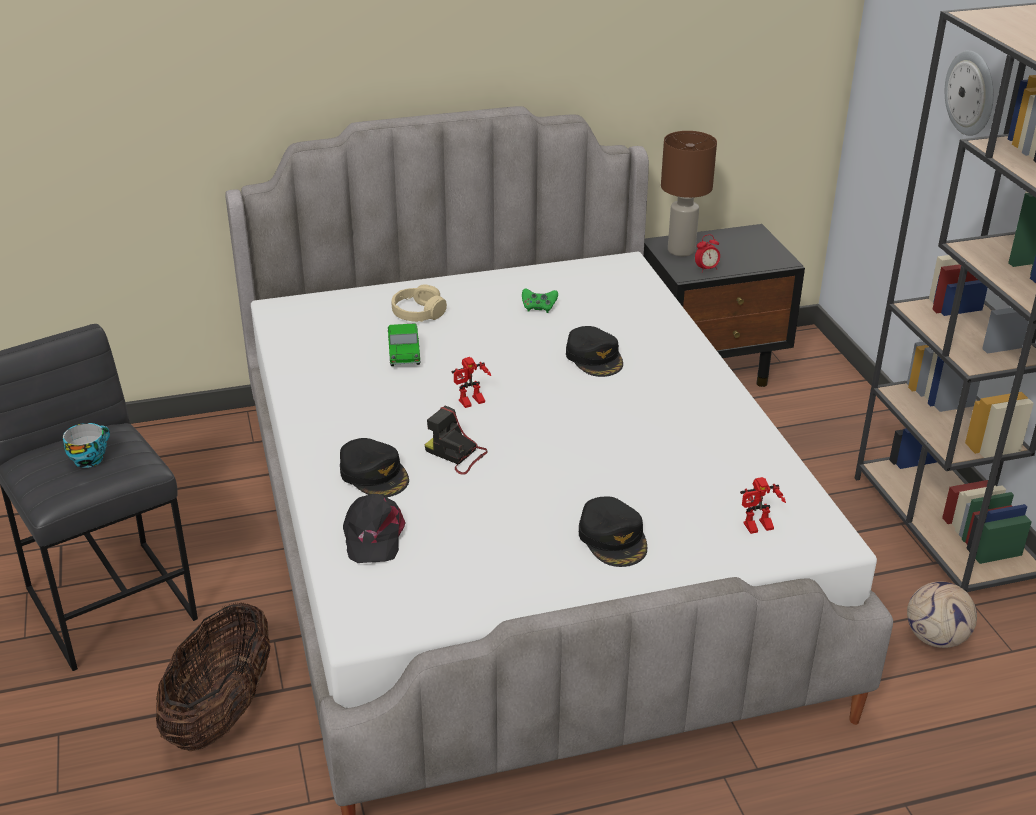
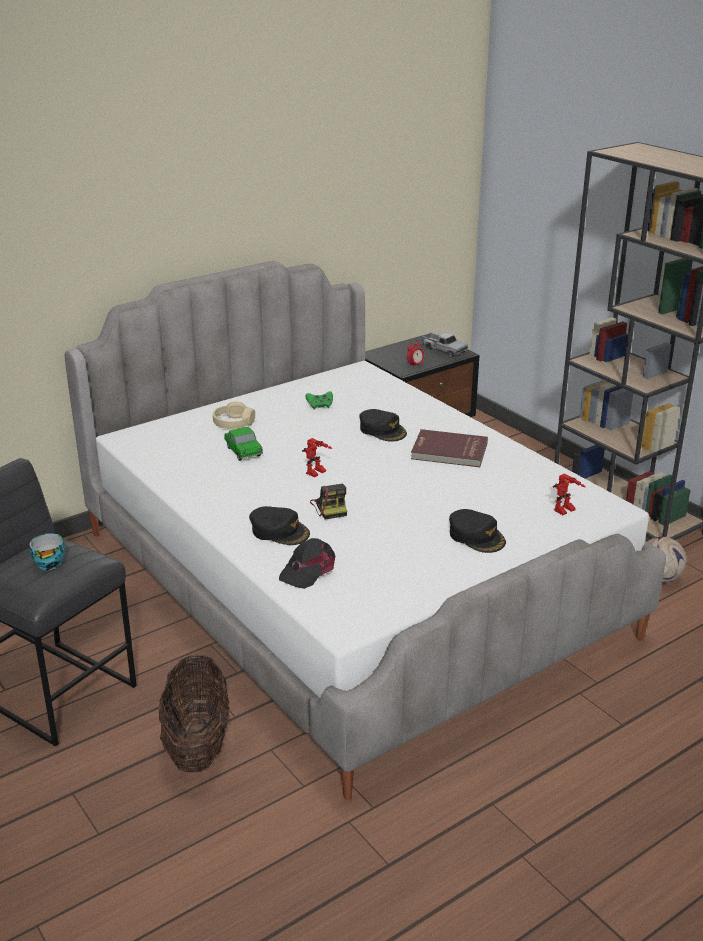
camera: 20 degrees left, 5 degrees down
(373, 536) = (308, 570): black cap -> black cap turned 60 degrees clockwise
(456, 454) = (330, 507): camera -> camera turned 120 degrees counterclockwise
(660, 406) = (449, 452): none -> red book
(680, 250) = (389, 357): brown table lamp -> none
(760, 253) = (443, 350): none -> toy truck
(971, 93) = (587, 212): wall clock -> none

